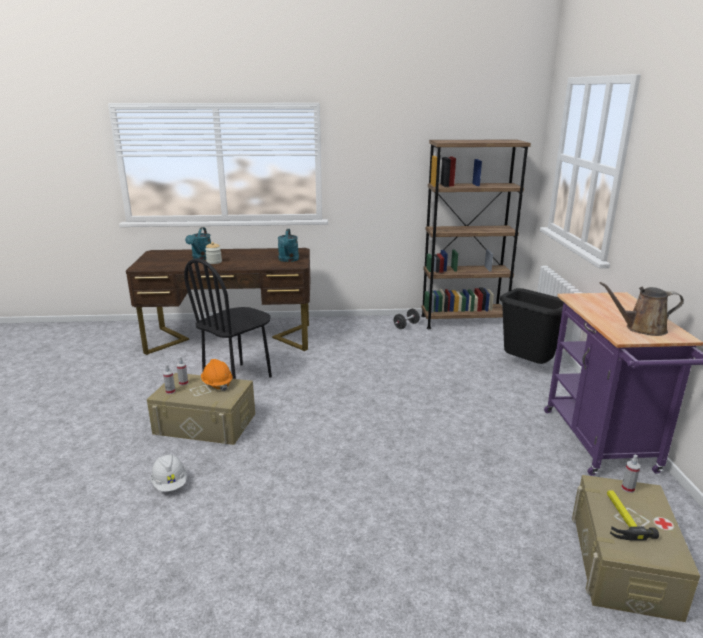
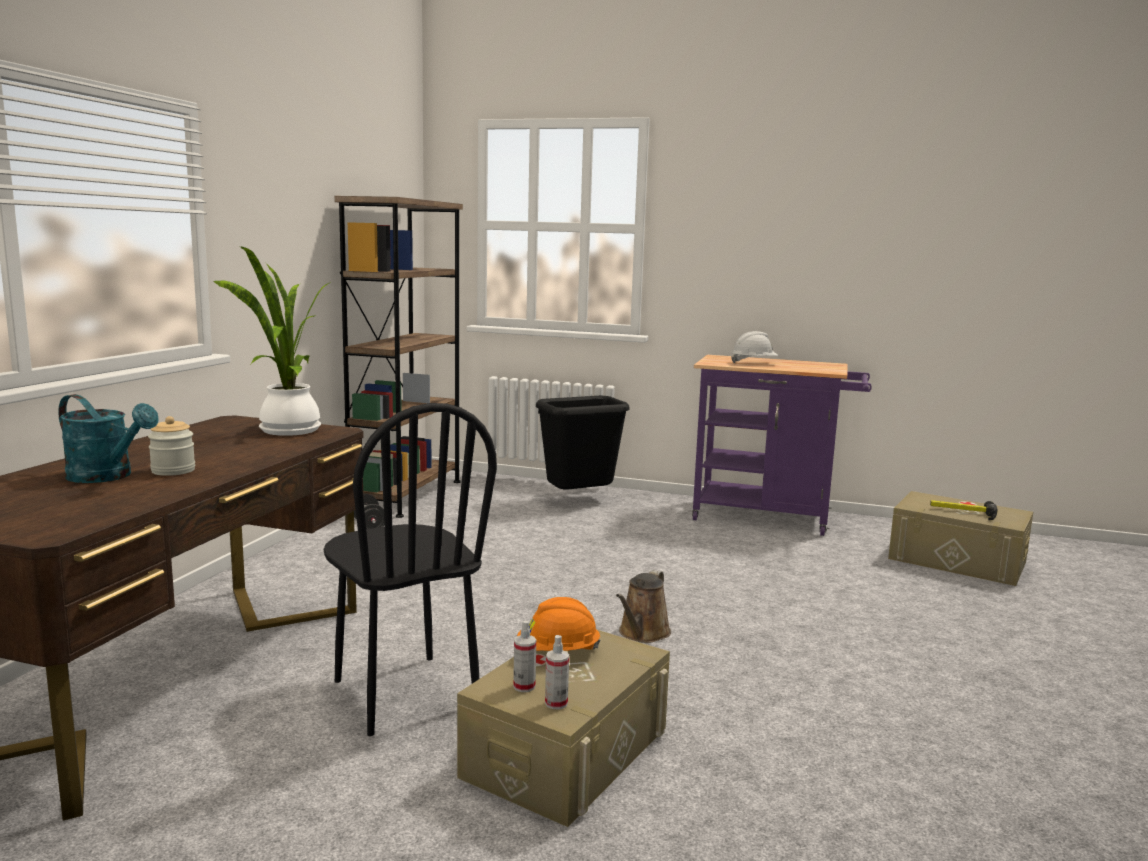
camera: 70 degrees left, 10 degrees down
(170, 483) = (774, 813): white hard hat -> white hard hat (754, 363)
(288, 260) = (286, 431): turquoise watering can -> potted plant
(628, 488) = (917, 500): spray bottle -> none
(641, 328) = (811, 366): brown watering can -> brown watering can (642, 633)

